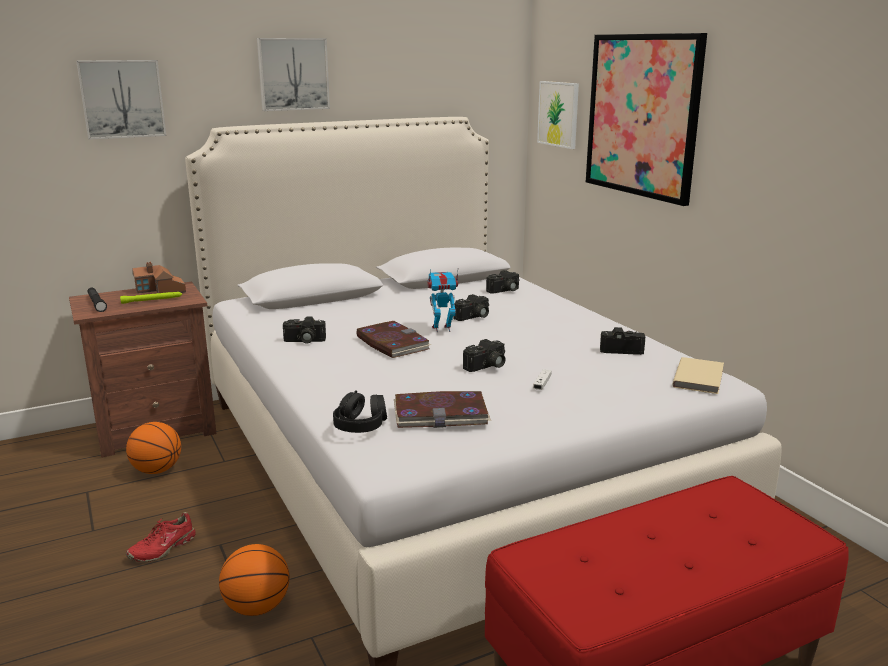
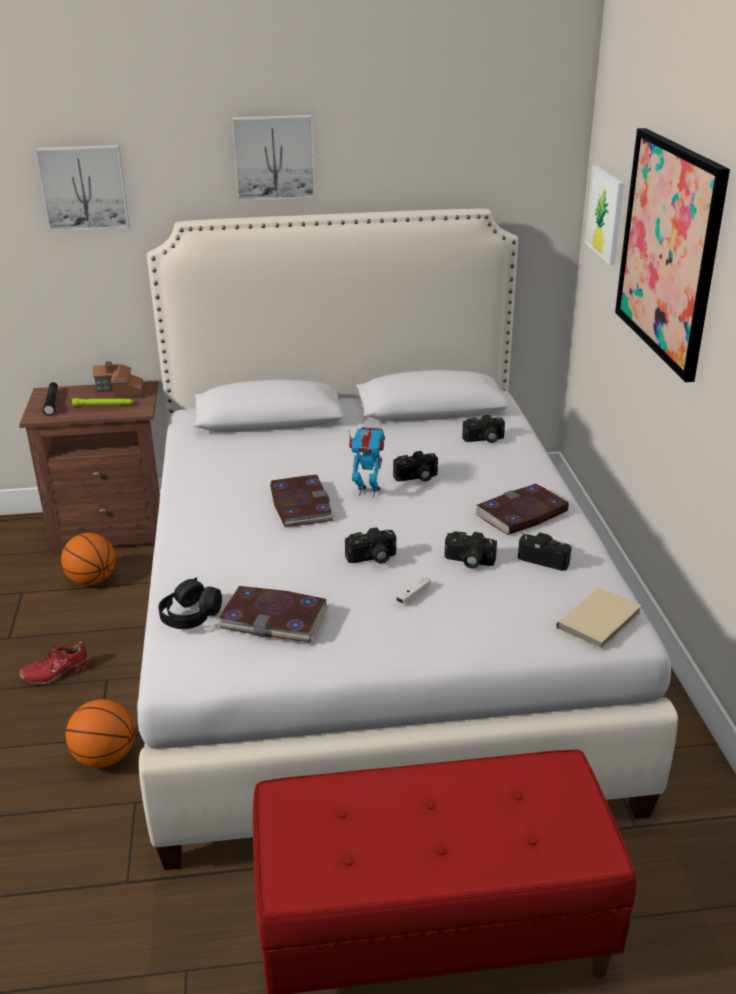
camera: 20 degrees right, 10 degrees up
(304, 341) = (217, 485): camera -> camera (468, 561)
(576, 327) = (521, 513): none -> book

